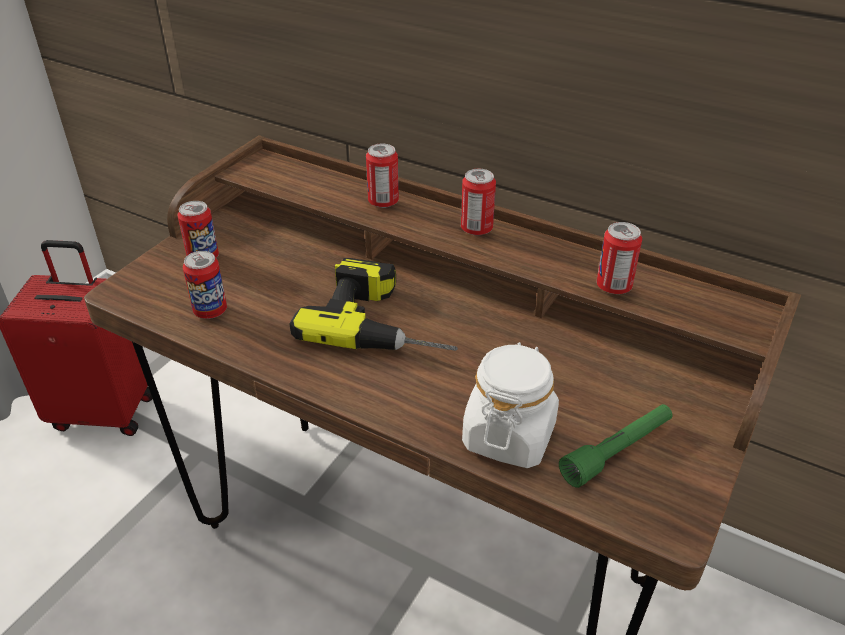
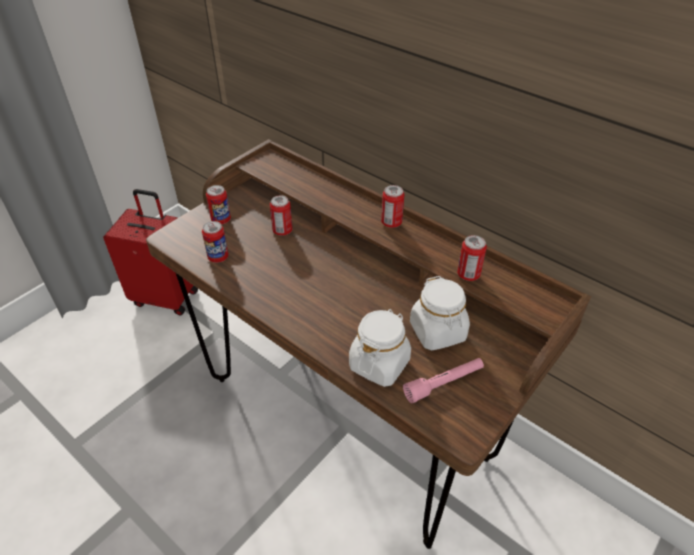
camera: 10 degrees right, 5 degrees up
(383, 202) = (336, 196): can -> can (282, 231)
(386, 321) = (323, 277): power drill -> none
(584, 377) = (438, 332): none -> white jar
(617, 451) = (443, 383): green flashlight -> pink flashlight

